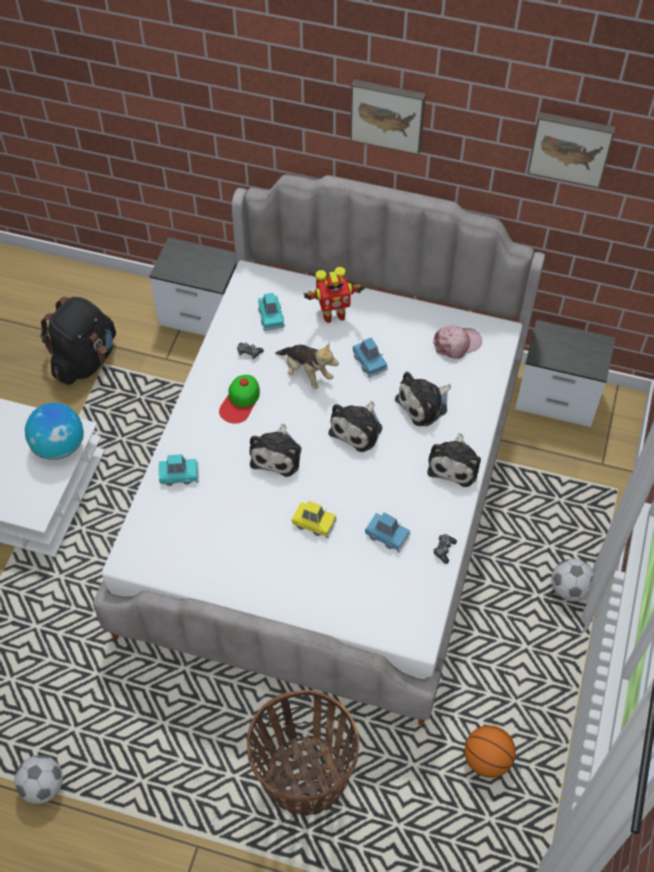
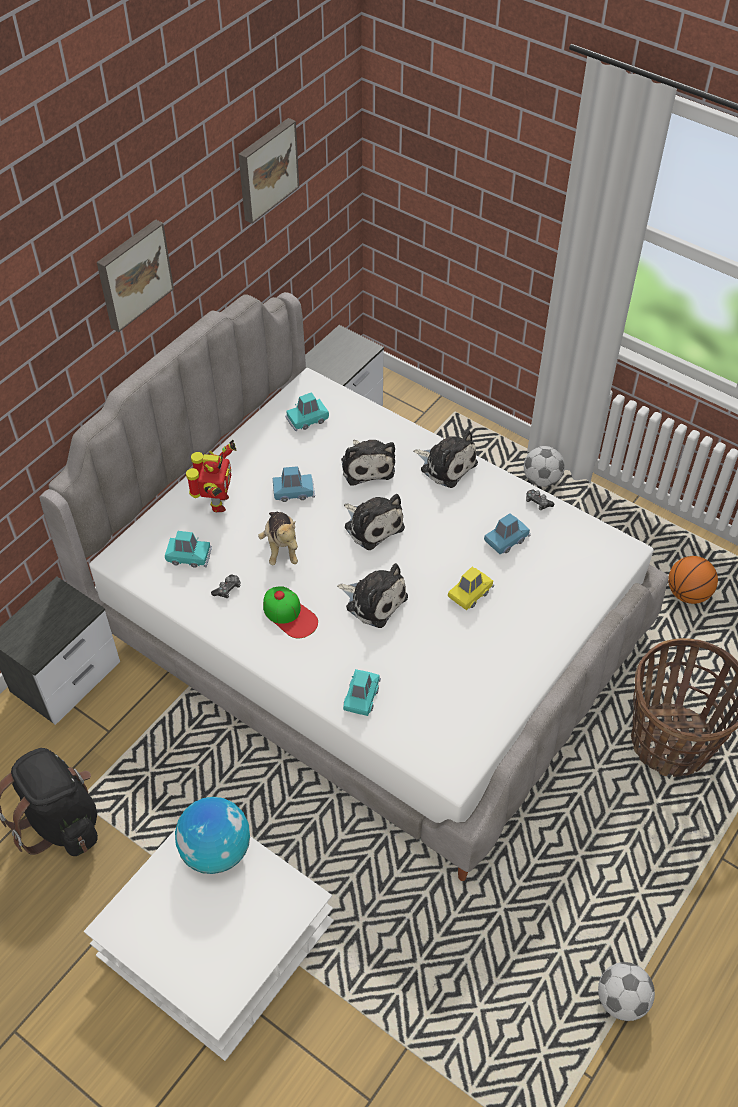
camera: 70 degrees left, 5 degrees down
(306, 373) = (281, 547): plush toy -> plush toy turned 105 degrees clockwise
(457, 344) = (307, 419): pink cap -> turquoise toy car

